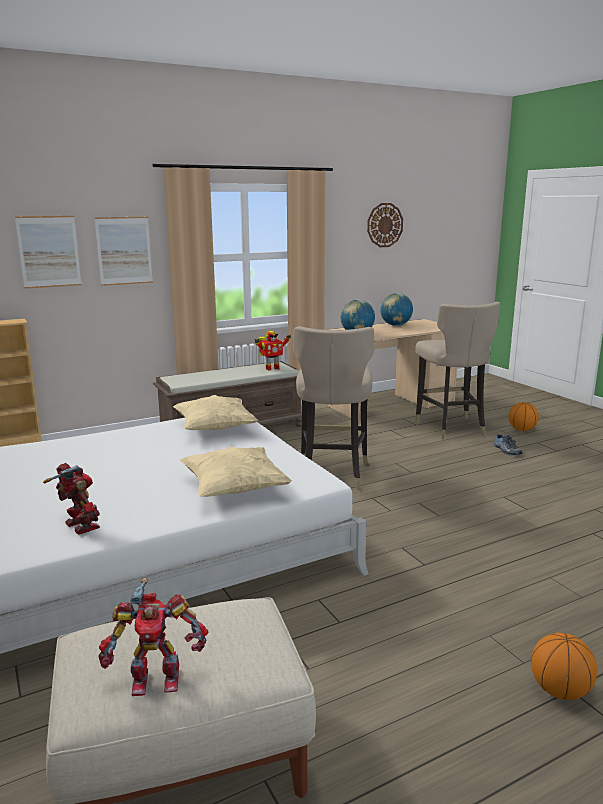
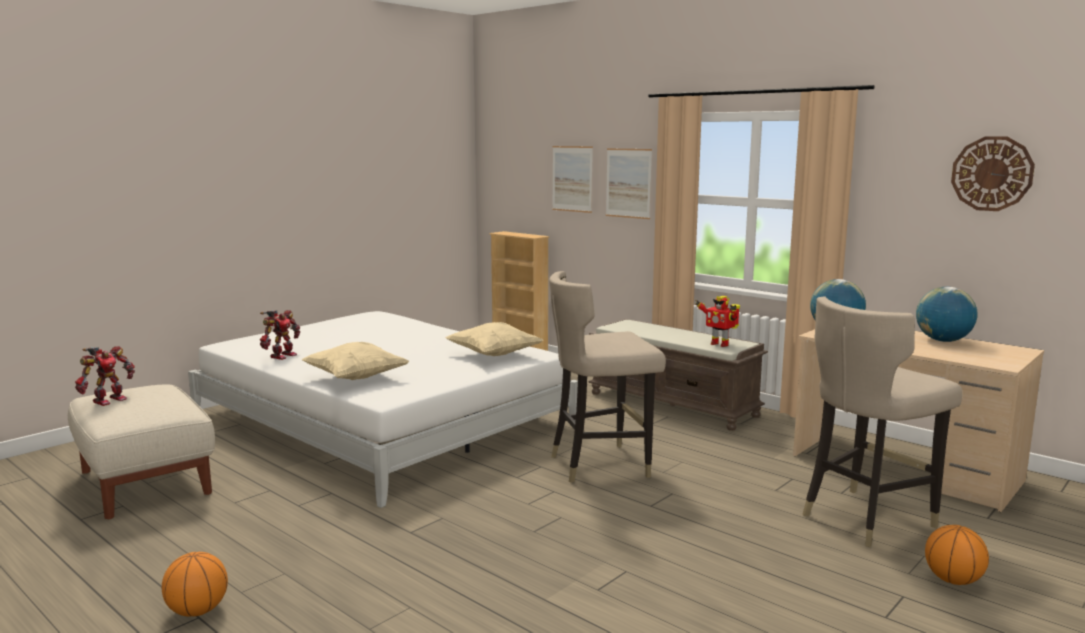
camera: 70 degrees right, 5 degrees down
(156, 678) = (108, 400): toy robot -> toy robot turned 120 degrees counterclockwise
(506, 450) = (820, 568): shoe -> none

